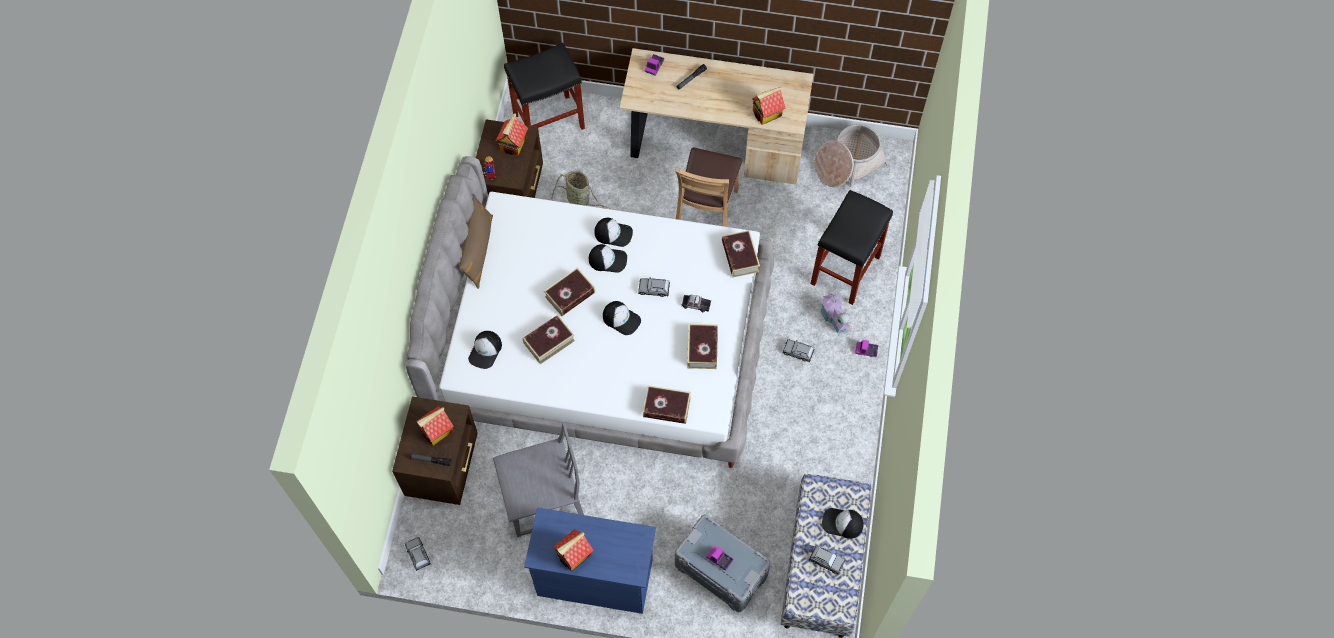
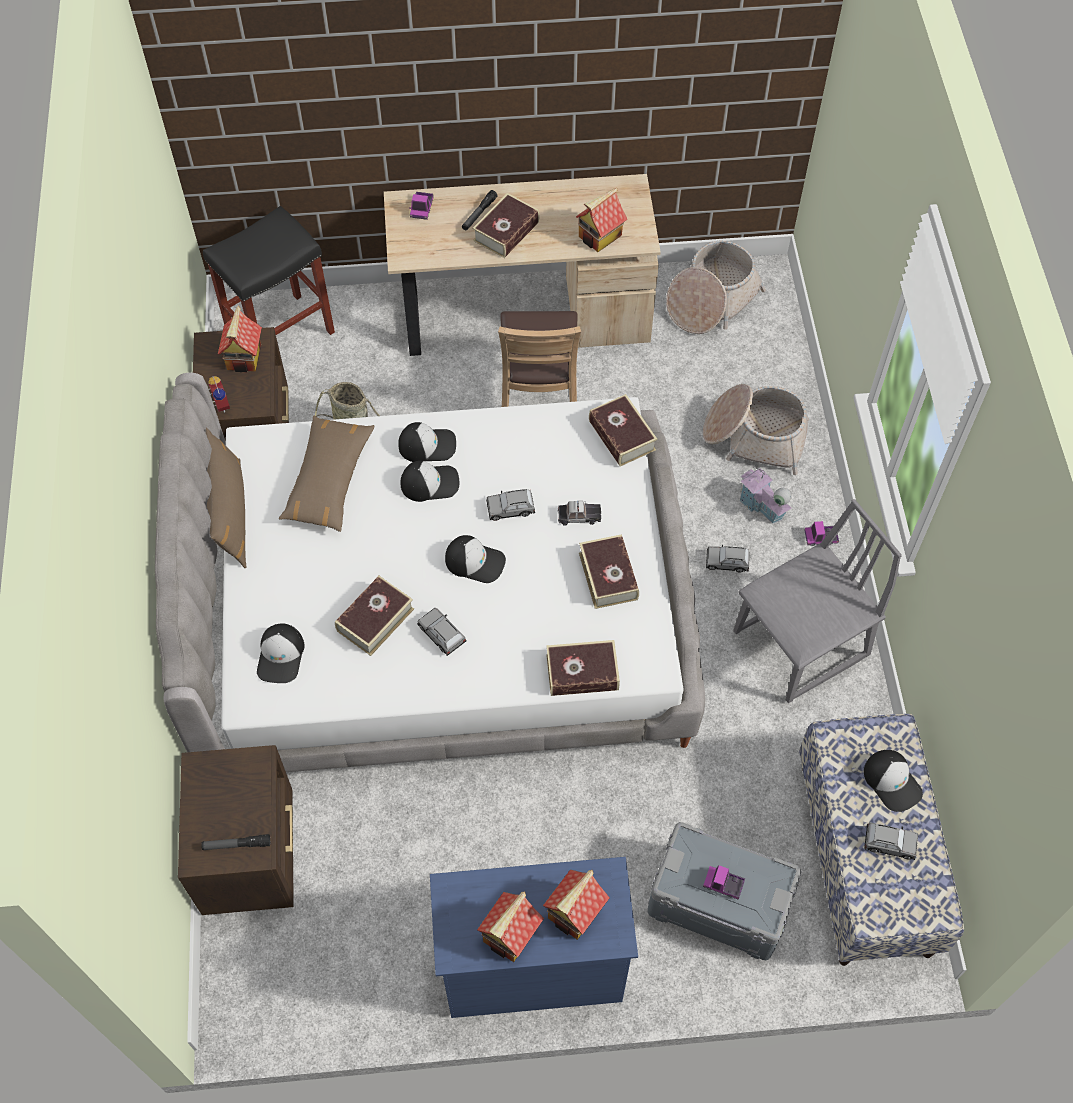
camera: 15 degrees left, 5 degrees down
(418, 555) = (246, 1003): grey toy car -> grey toy car (442, 635)
(437, 431) = (235, 797): toy house -> toy house (575, 913)
(543, 499) = (419, 865): grey chair -> grey chair (801, 645)
(544, 242) = (328, 480): none -> brown pillow
(570, 295) = (388, 545): book -> book (506, 231)
(842, 523) = (892, 782): cap -> cap turned 120 degrees counterclockwise
(845, 269) = (754, 436): black stool -> basket

